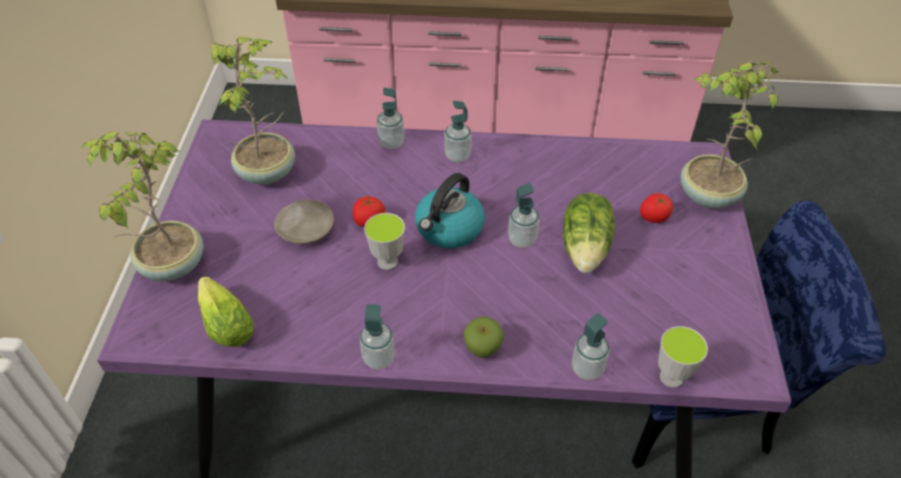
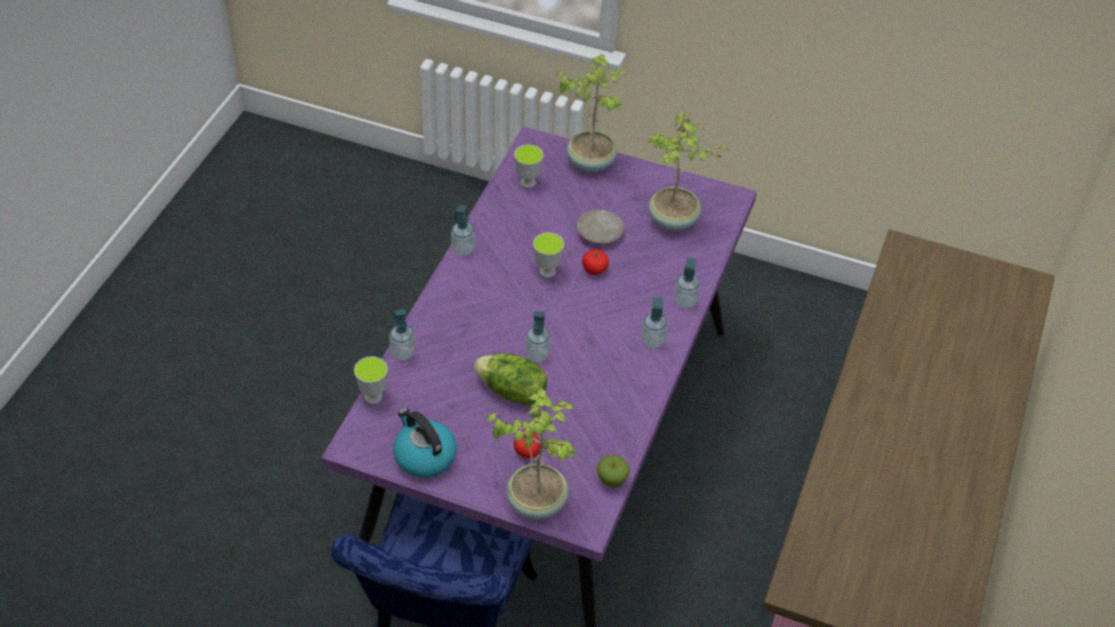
camera: 105 degrees right, 0 degrees up
(225, 321) = (528, 182): lettuce -> cup
(449, 229) = (566, 314): kettle -> kettle (424, 456)
(482, 349) = (445, 303): apple -> apple (612, 481)

